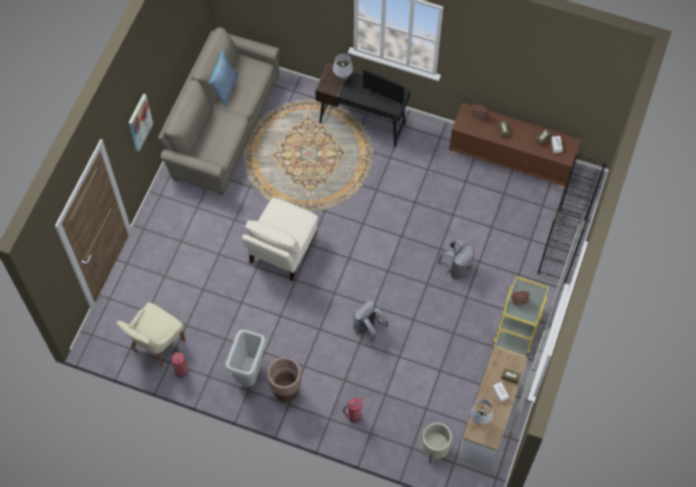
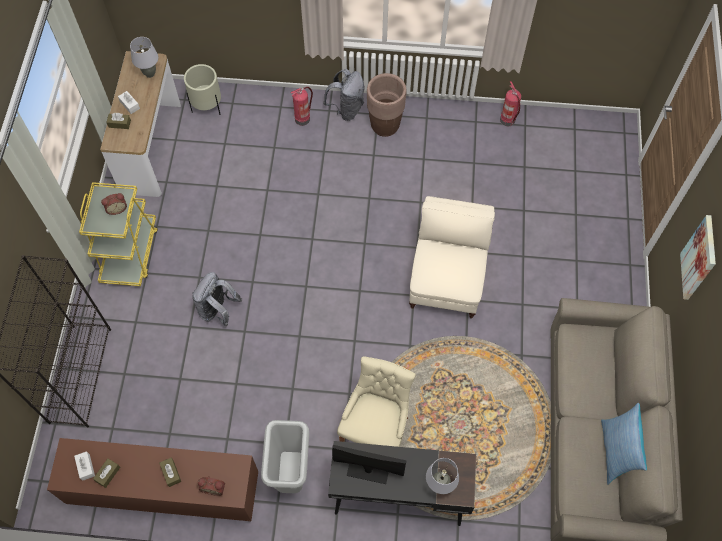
camera: 165 degrees right, 0 degrees up
(156, 345) = (547, 139): beige chair -> beige chair (376, 428)
(250, 375) = (431, 133): grey trash can -> grey trash can (290, 474)
(368, 329) = (312, 211): grey backpack -> grey backpack (347, 109)

